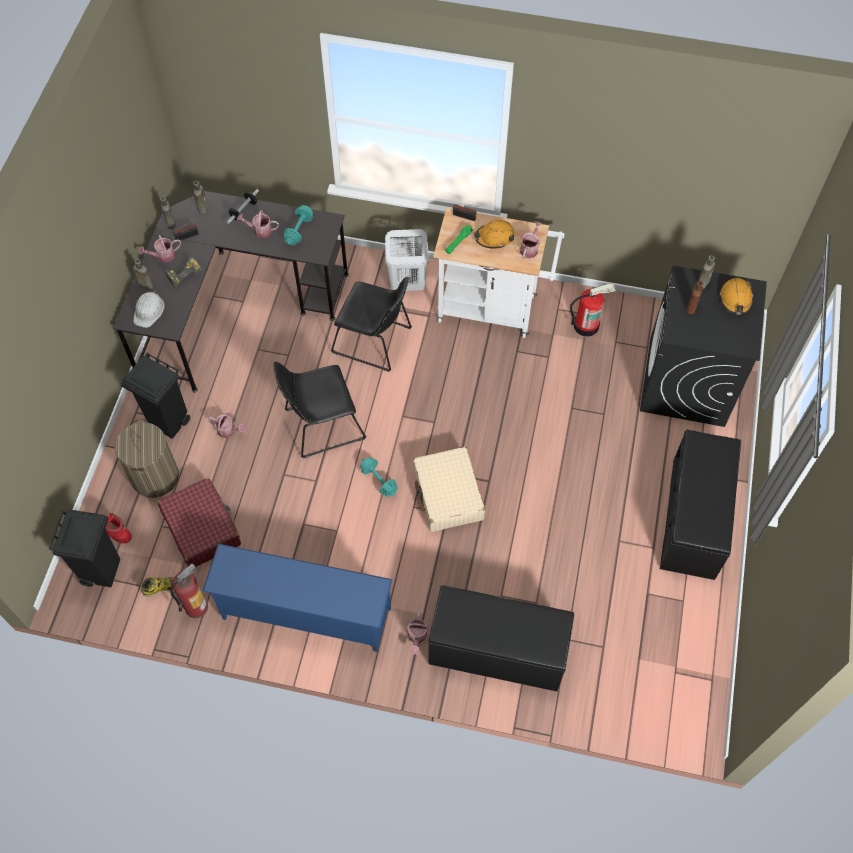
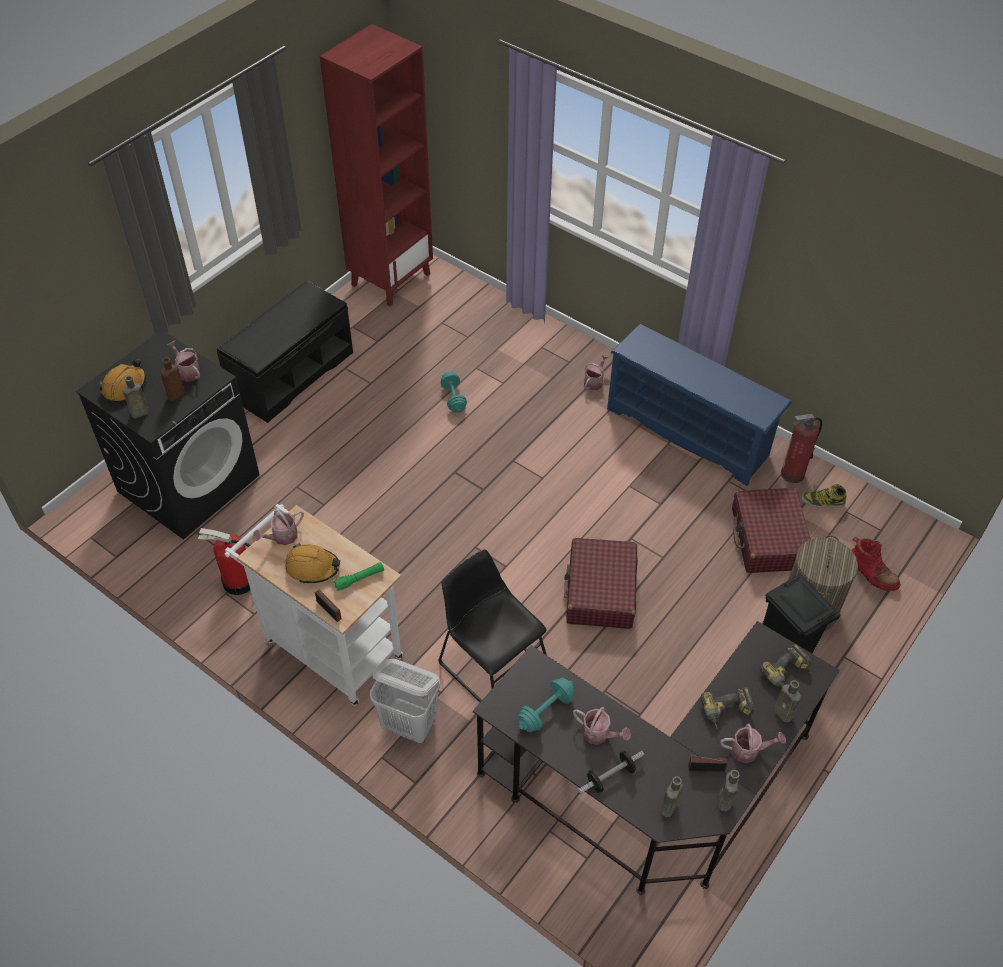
camera: 155 degrees left, 10 degrees down
(102, 570) = (884, 538): black trash can -> none
(149, 311) = (786, 674): white hard hat -> power drill
(228, 431) = (710, 627): watering can -> watering can (188, 371)
(321, 425) = (600, 592): black chair -> red suitcase
(379, 481) = (564, 513): turquoise dumbbell -> turquoise dumbbell (453, 398)
(448, 495) = (502, 475): beige suitcase -> none
(497, 651) = (531, 349): black bench -> none
(693, 685) = (391, 279): none -> red bookcase

